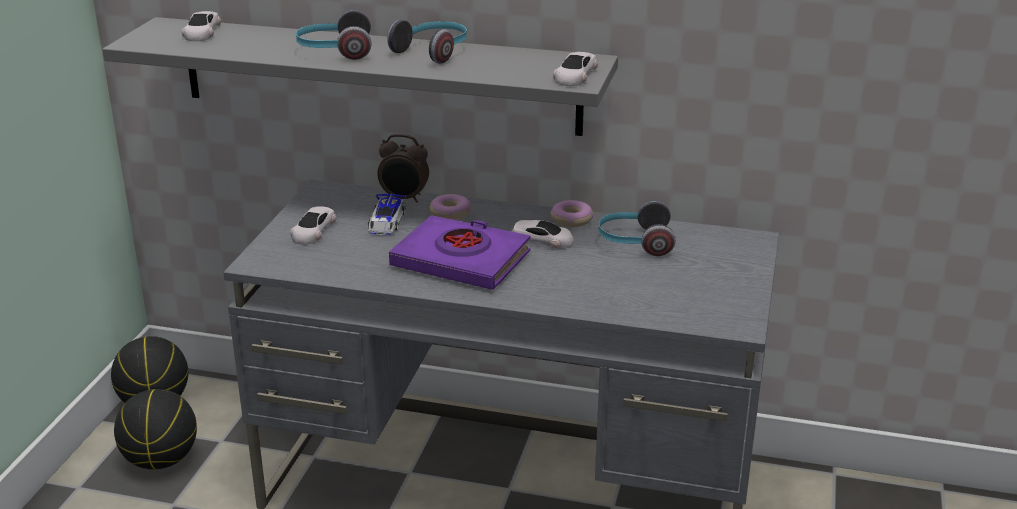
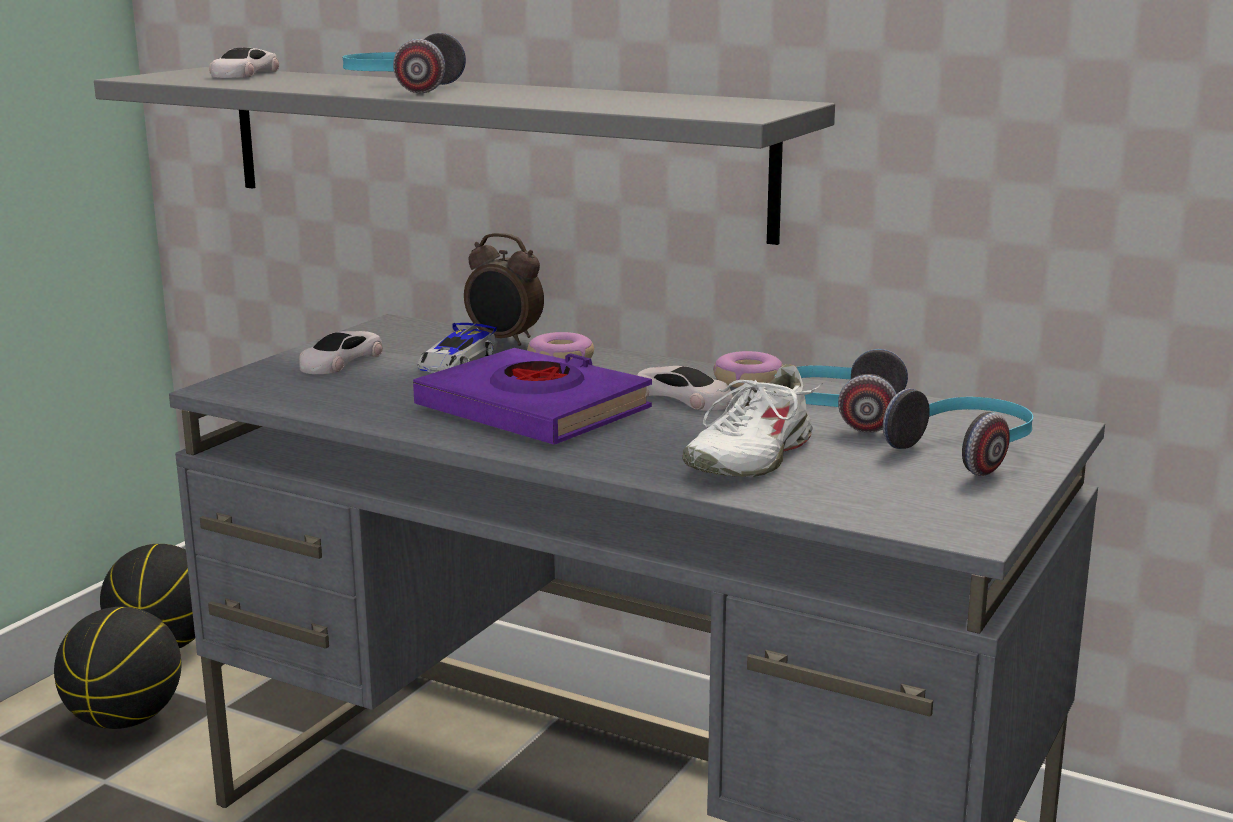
camera: 15 degrees right, 10 degrees down
(433, 52) = (545, 92): headphones -> headphones (966, 452)
(575, 75) = (742, 111): white toy car -> none
(603, 284) = (749, 457): none -> white shoe

